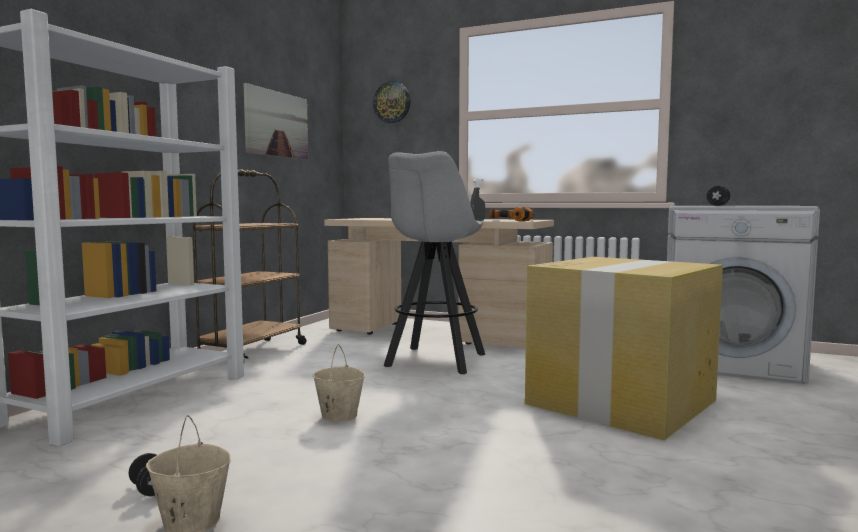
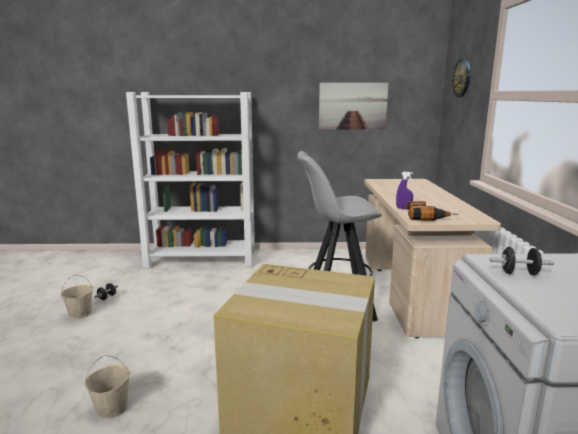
camera: 65 degrees right, 10 degrees up
(252, 353) = (295, 256): brown cart -> none
(338, 416) = (205, 307): beige bucket -> beige bucket (112, 408)
(477, 220) = (403, 208): grey spray bottle -> purple spray bottle

